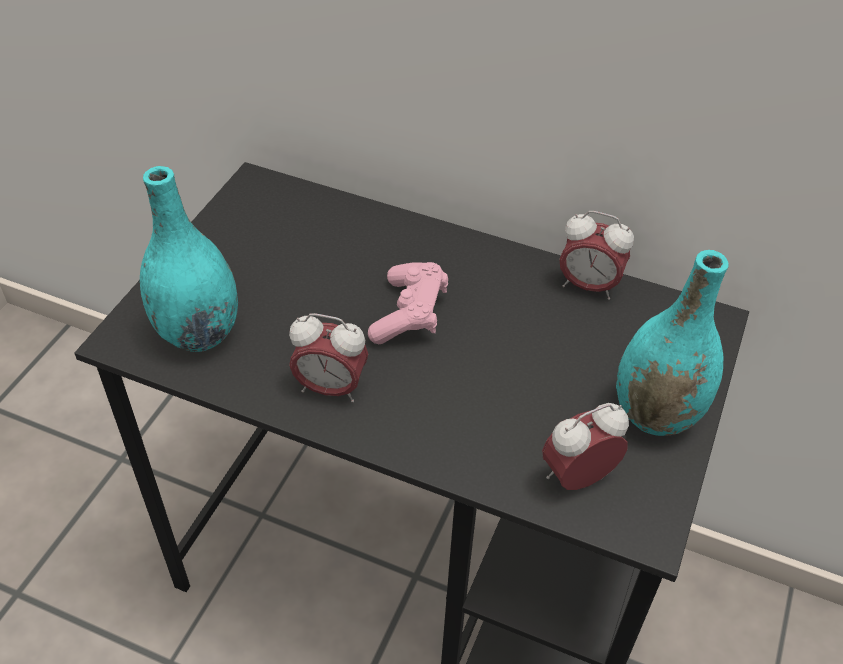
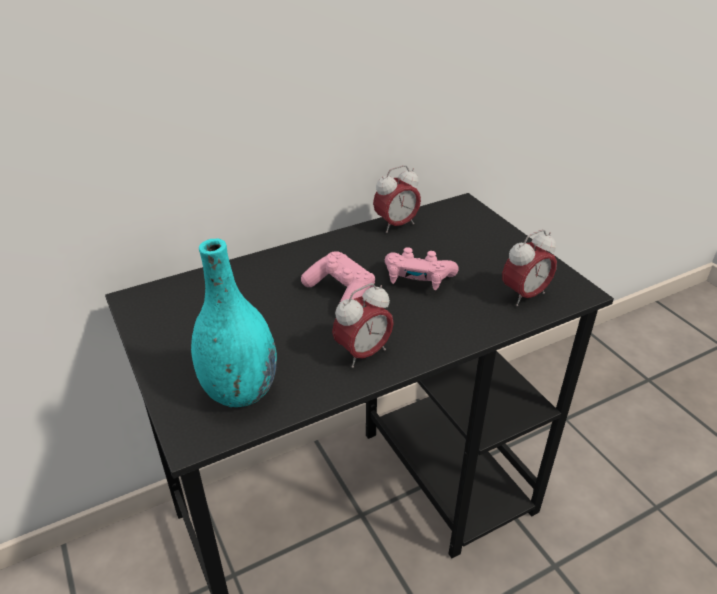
camera: 50 degrees left, 10 degrees down
(501, 363) = (417, 280): none -> pink game controller
(577, 477) = (524, 295): alarm clock -> alarm clock turned 135 degrees counterclockwise
(655, 413) = (506, 250): turquoise vase -> none

